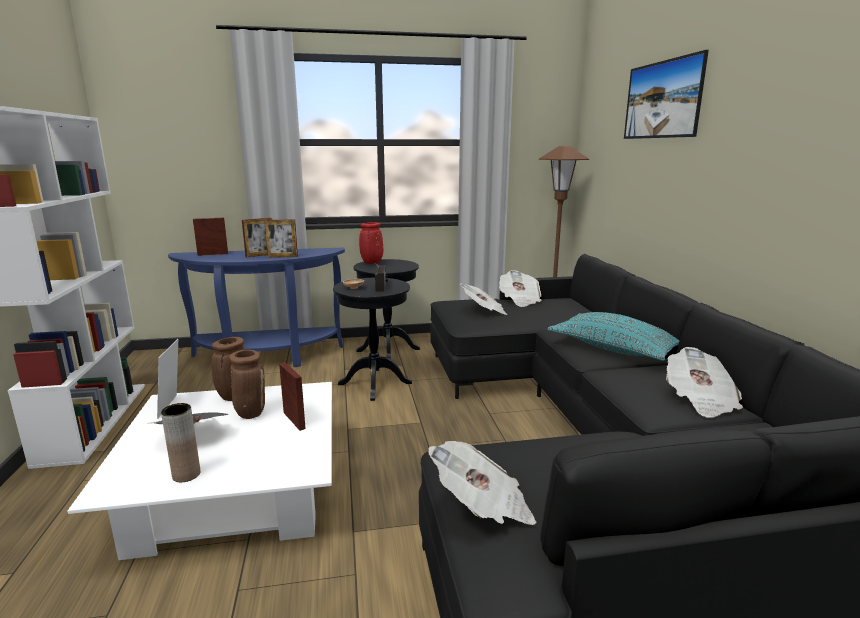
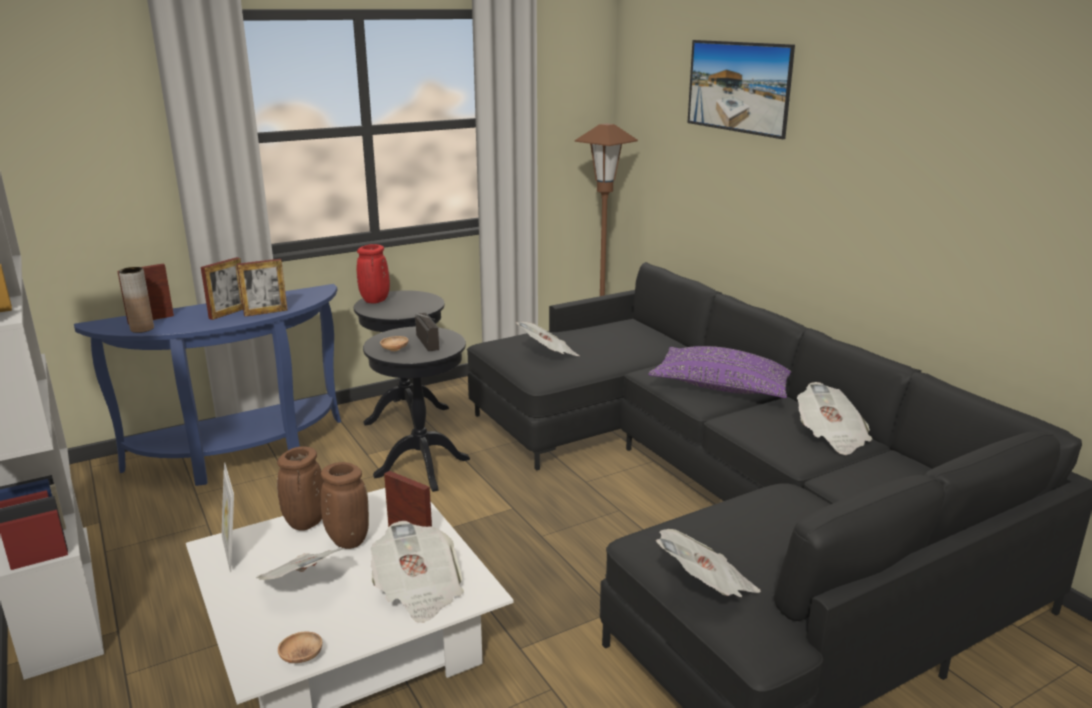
camera: 20 degrees left, 5 degrees up
(140, 489) = (301, 657): none -> brown bowl
(186, 475) = (341, 629): brown vase -> brown vase (142, 329)
(519, 300) = (579, 331): newspaper -> newspaper (418, 591)
(614, 349) = (722, 387): turquoise pillow -> purple pillow

